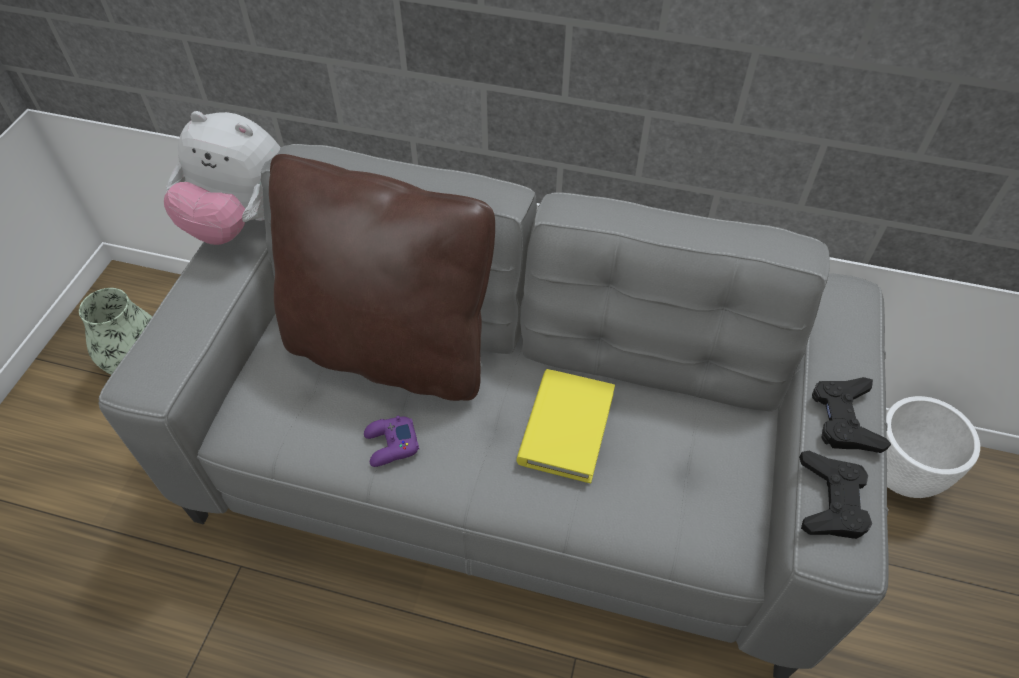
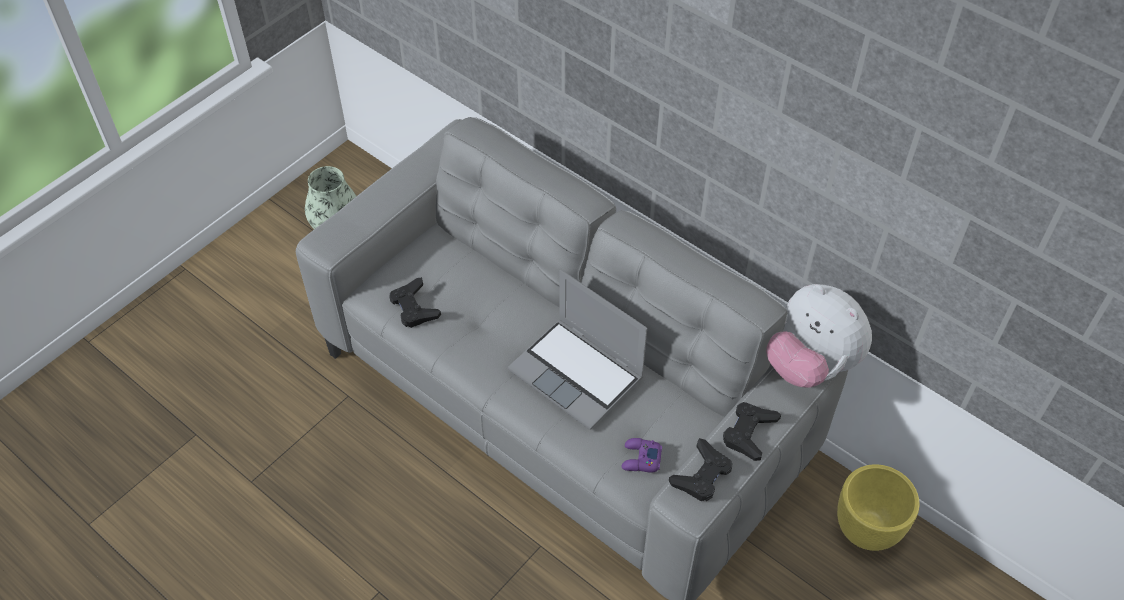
camera: 25 degrees right, 0 degrees up
(242, 222) = (429, 157): plush toy -> plush toy (810, 364)
(304, 422) = (414, 307): none -> black game controller
(390, 349) = (492, 280): brown pillow -> none
(391, 445) = (460, 341): purple game controller -> purple game controller (640, 459)
(566, 428) = (578, 374): yellow book -> laptop
(900, 473) = (867, 529): white planter -> yellow planter

